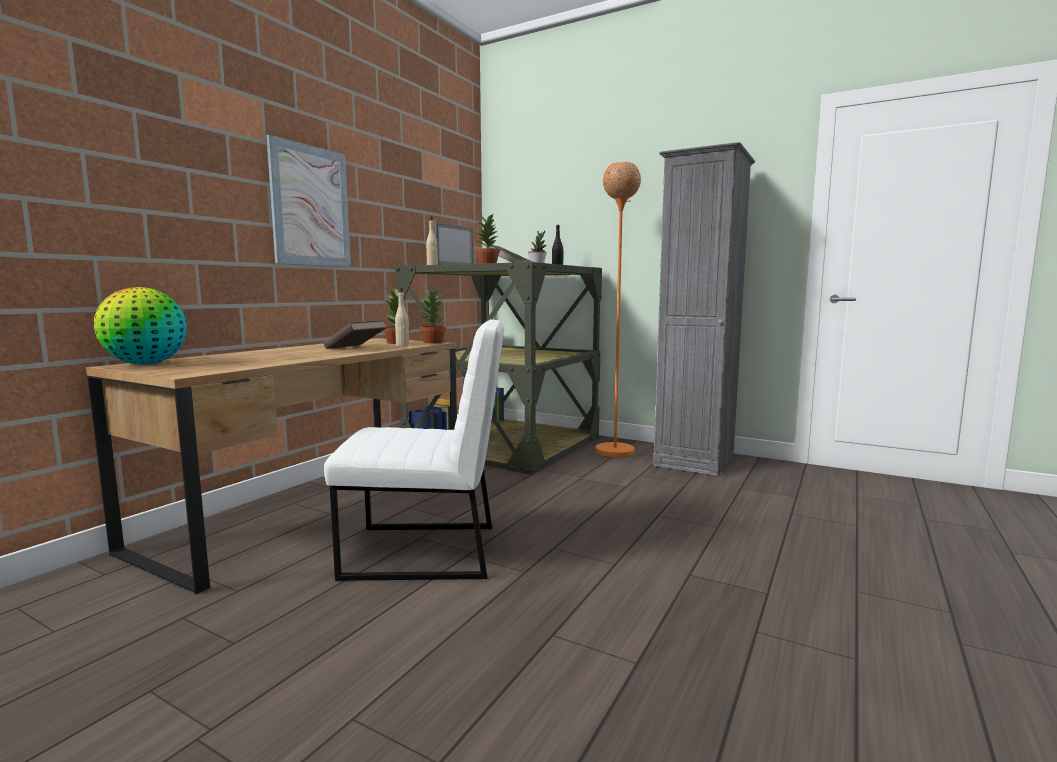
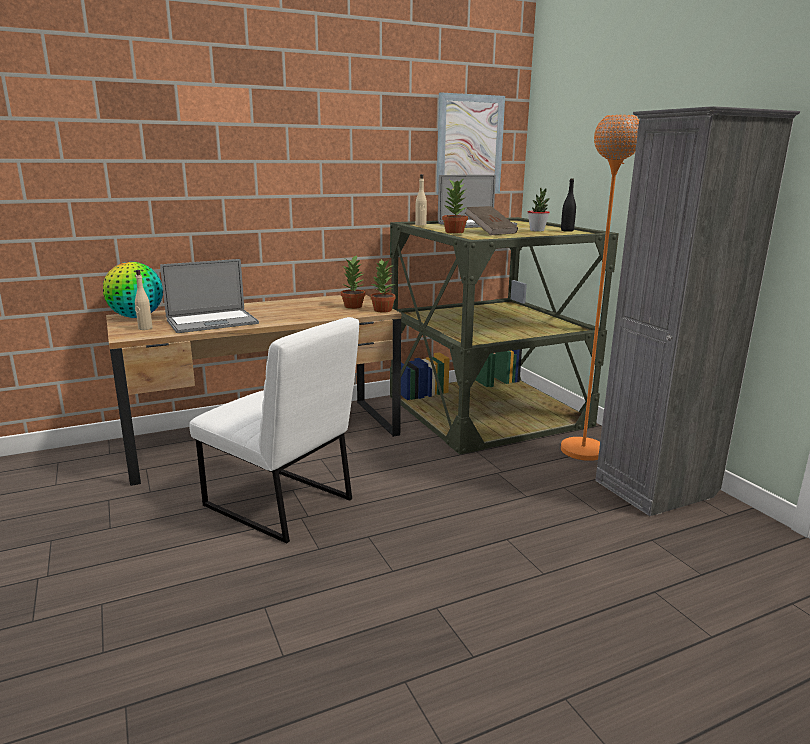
camera: 35 degrees right, 10 degrees up
(271, 359) = (212, 322): none -> laptop
(310, 206) = (296, 175): picture -> picture (469, 145)
(355, 348) = (300, 313): brown book -> none
(402, 345) = (345, 312): beige bottle -> beige bottle (145, 328)

